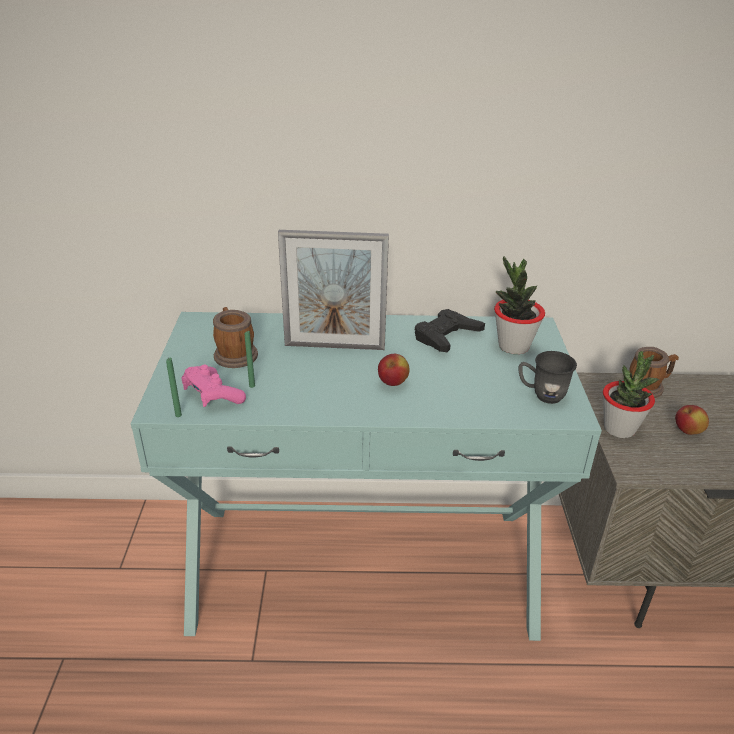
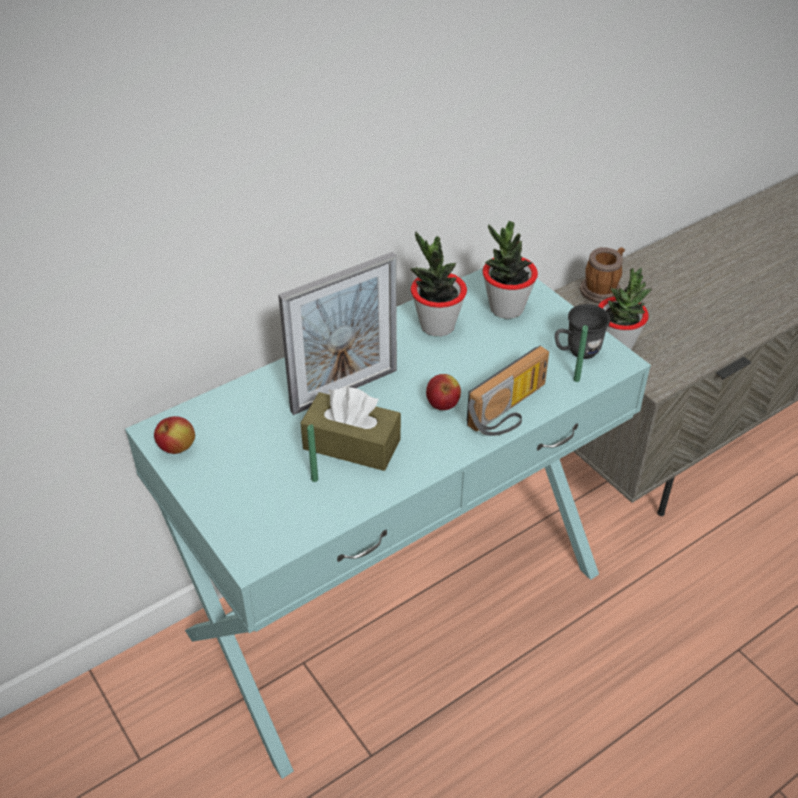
camera: 35 degrees left, 10 degrees up
(178, 415) = (280, 552): green candle -> green candle (576, 379)
(212, 396) = (288, 512): pink game controller -> none
(234, 353) = (252, 451): mug -> none
(301, 377) = (351, 444): none -> brown tissue box
(441, 409) = (511, 411): none -> radio
(446, 336) = (437, 325): black game controller -> potted plant
(687, 431) = (667, 321): apple -> apple (177, 448)

